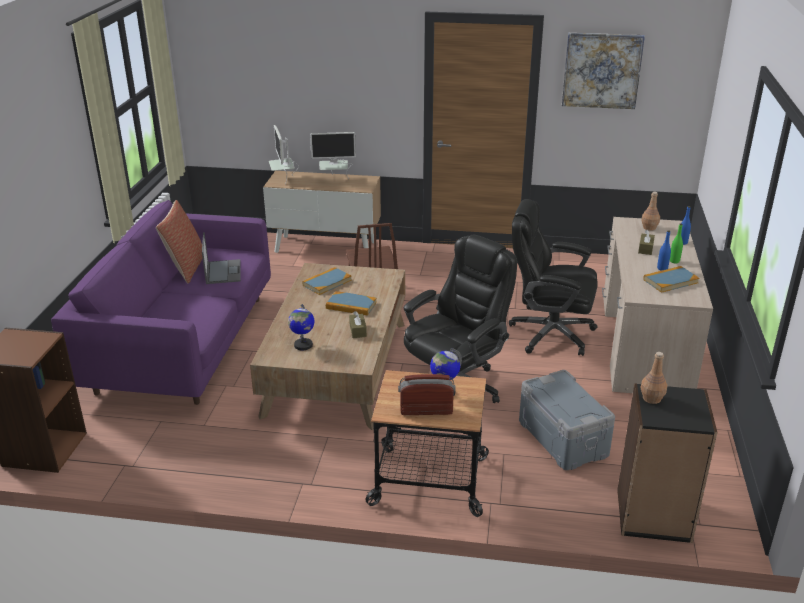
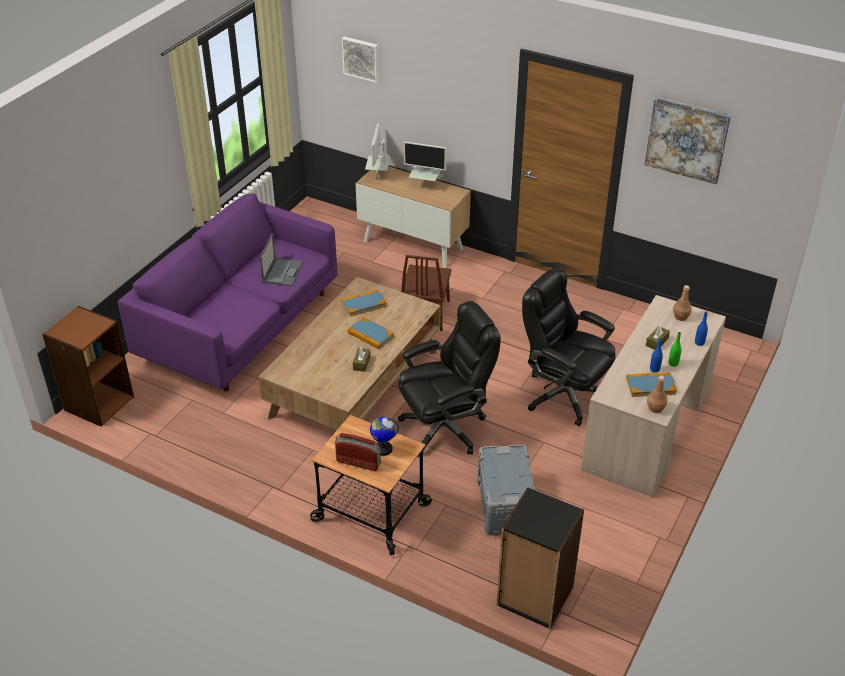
camera: 20 degrees right, 10 degrees up
(186, 268) = (254, 260): pillow -> none
(250, 59) = (361, 58): none -> picture
(303, 345) = (309, 367): globe -> none
(651, 398) = (530, 505): brown bottle -> brown bottle (655, 408)

